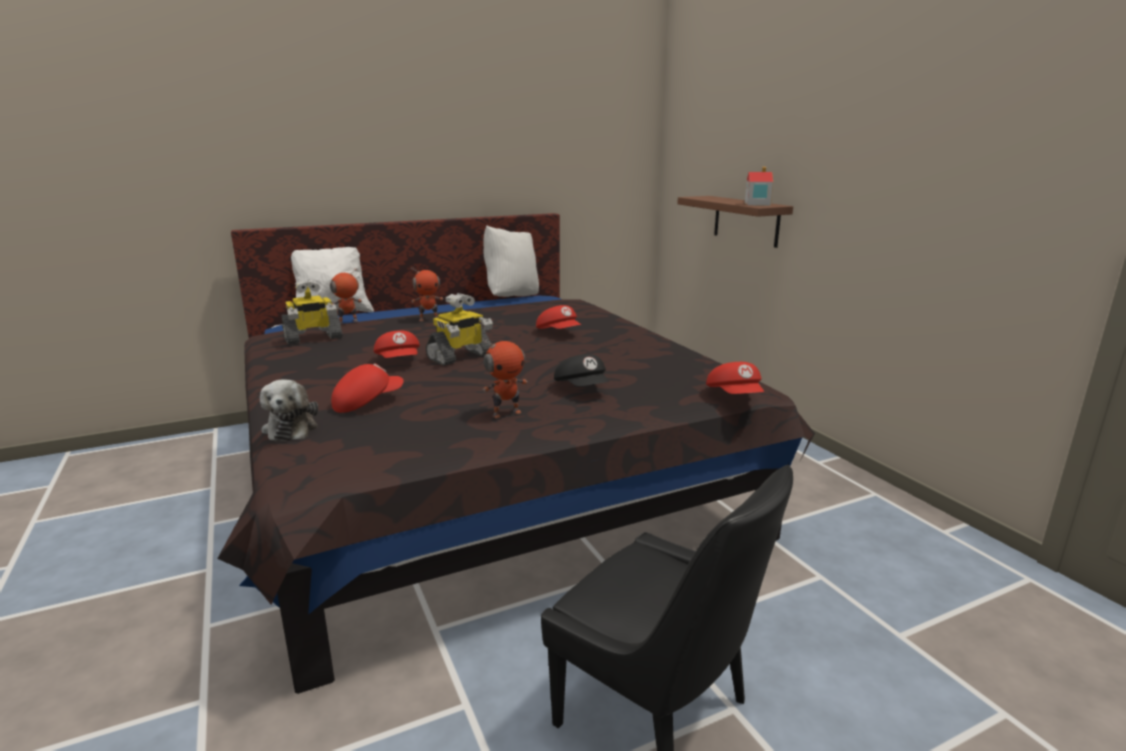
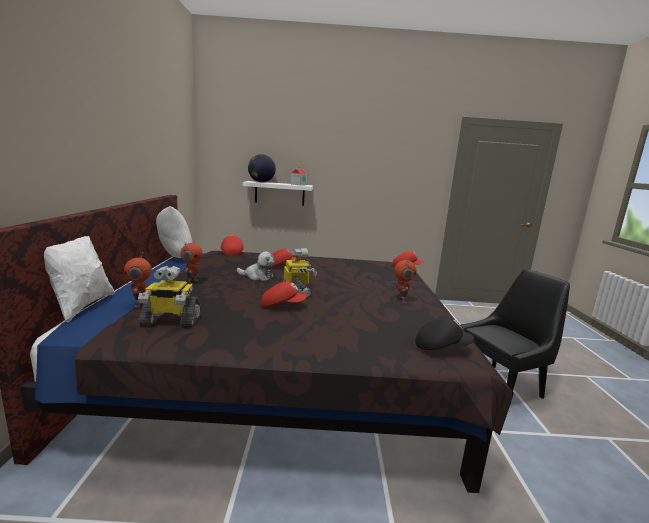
camera: 65 degrees left, 5 degrees down
(291, 428) = (382, 353): plush toy -> plush toy (257, 276)
(313, 338) = (170, 321): toy robot -> toy robot turned 90 degrees clockwise
(367, 403) = (358, 325): red cap -> red cap (231, 252)
(582, 388) = (378, 282): black cap -> black cap (441, 346)
(710, 198) = (261, 182): none -> globe
(746, 220) = (279, 193): brown shelf -> white shelf

